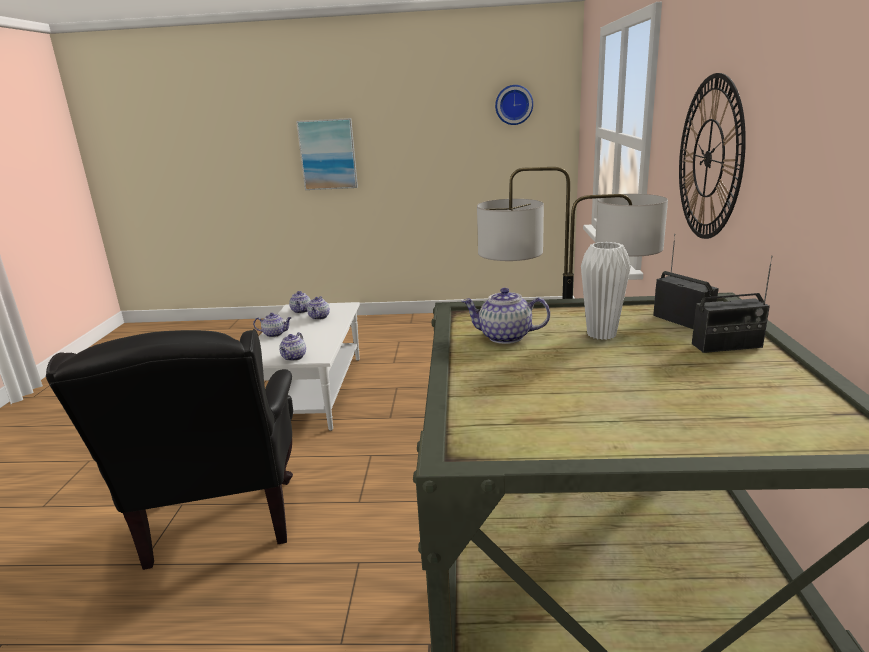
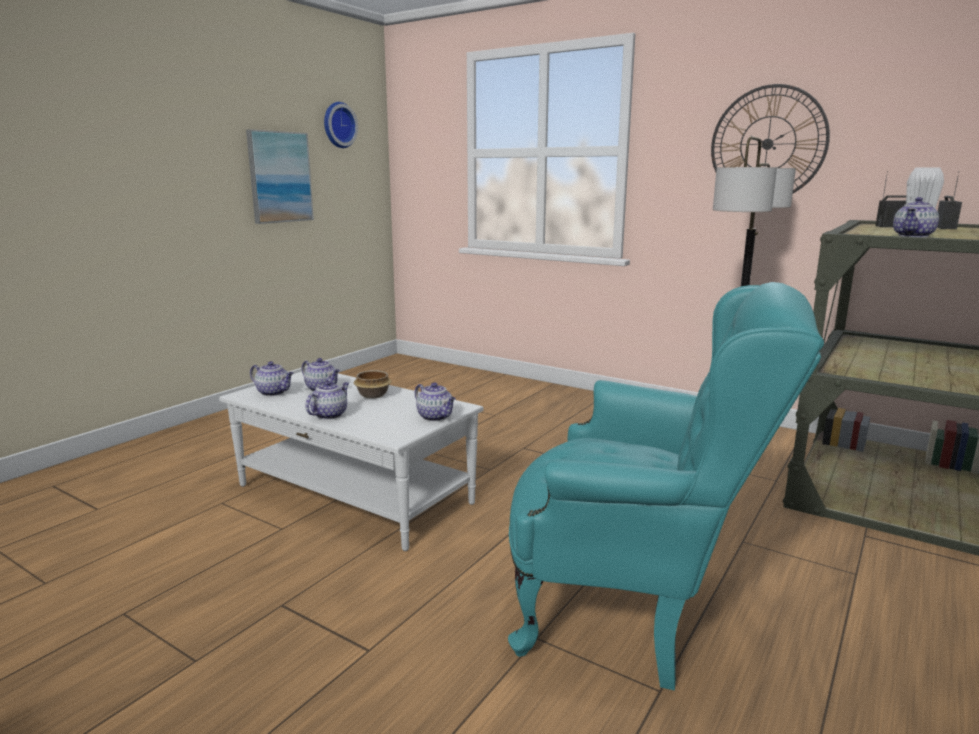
camera: 60 degrees left, 5 degrees down
(220, 533) = (633, 615): black armchair -> turquoise armchair
(320, 331) = (373, 395): none -> bowl
(328, 154) = (123, 172): picture -> picture (279, 177)

